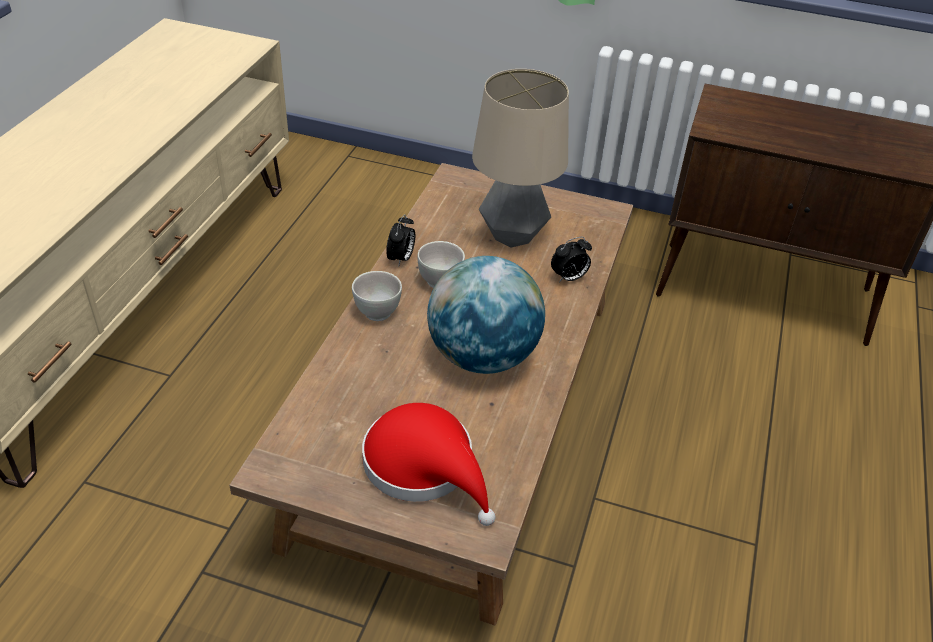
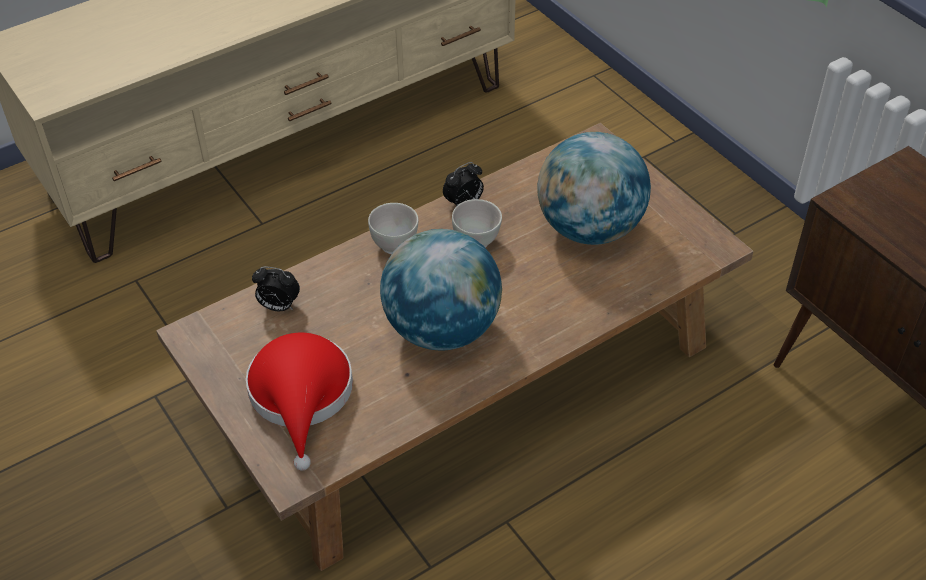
camera: 40 degrees right, 5 degrees up
(512, 236) = (589, 228): table lamp -> globe
(569, 278) = (599, 295): alarm clock -> alarm clock (278, 306)

